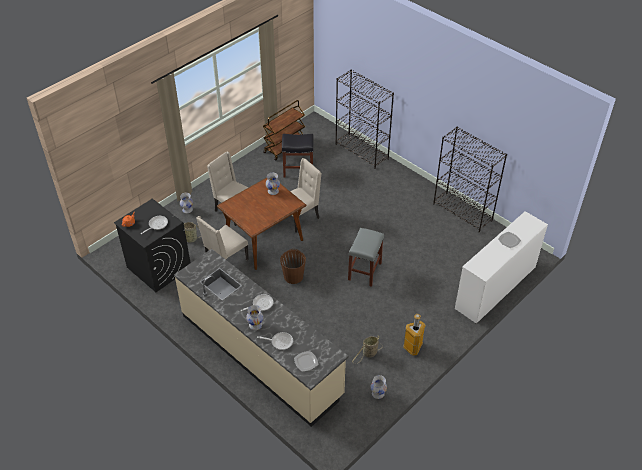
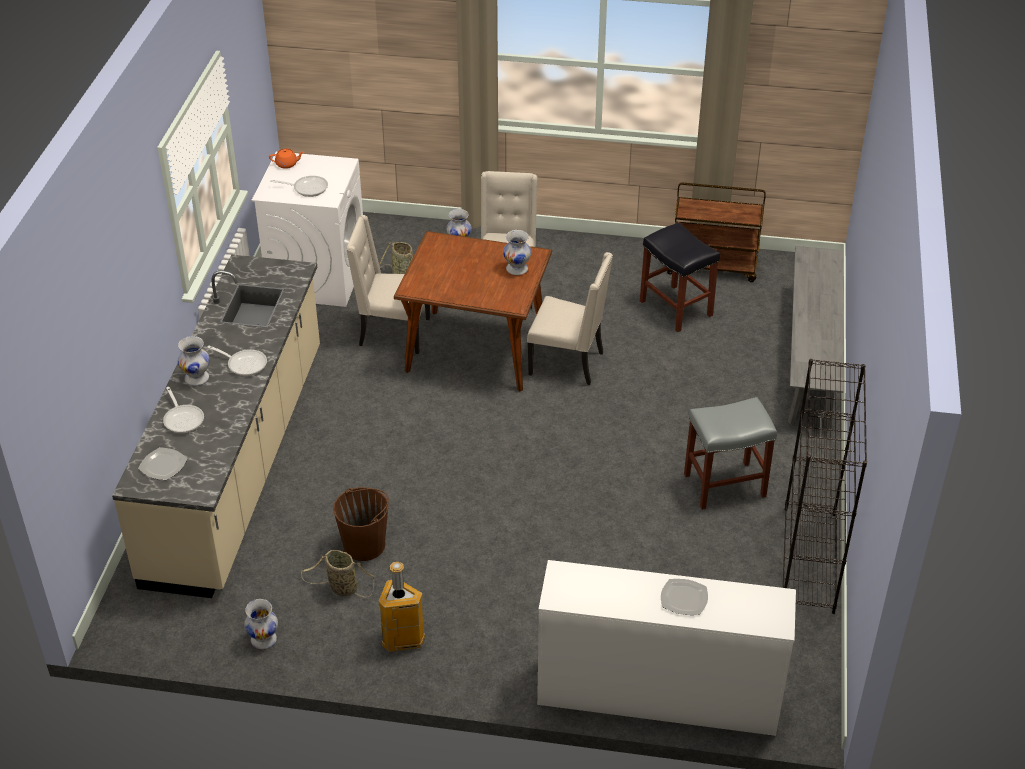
camera: 55 degrees right, 5 degrees down
(158, 267) = (317, 276): black washing machine -> white washing machine
(293, 276) = (431, 419): brown bucket -> brown bucket (364, 545)
(362, 151) = (811, 358): black bookcase -> grey bench
(364, 271) = (523, 496): grey stool -> grey stool (725, 485)

